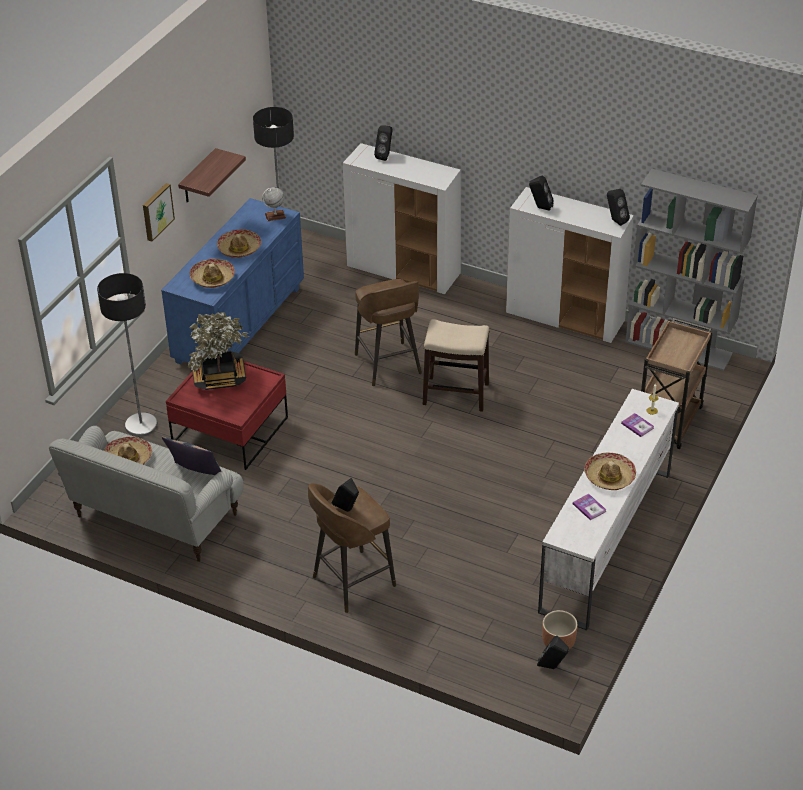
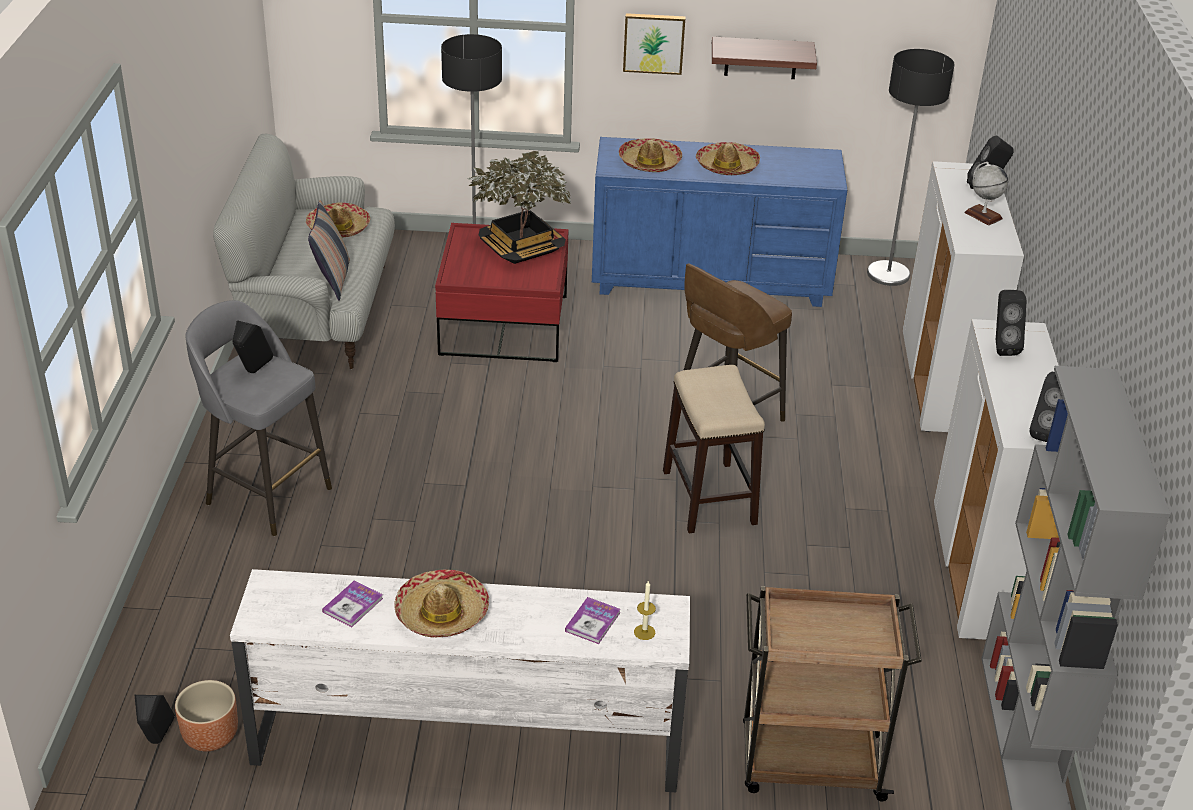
camera: 65 degrees right, 5 degrees down
(275, 216) = (820, 175): globe -> globe (983, 215)
(351, 582) = (266, 494): brown stool -> grey stool

